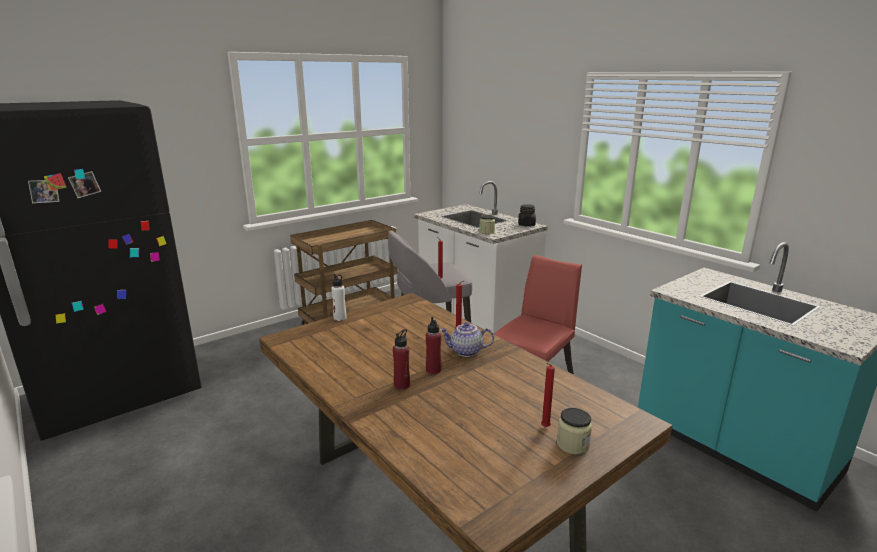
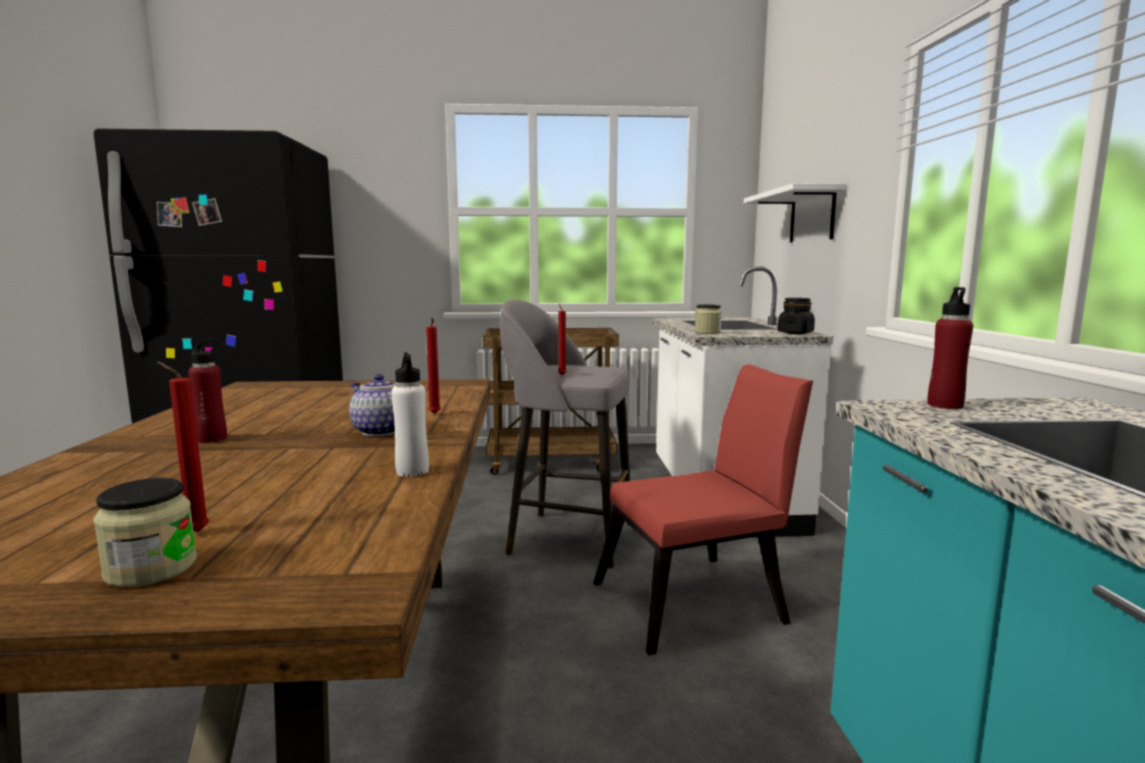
camera: 35 degrees right, 10 degrees down
(340, 318) = (348, 382): white bottle -> white bottle (412, 471)
(433, 370) = (287, 436): red bottle -> red bottle (945, 405)
(505, 145) = (812, 216): none -> white shelf

